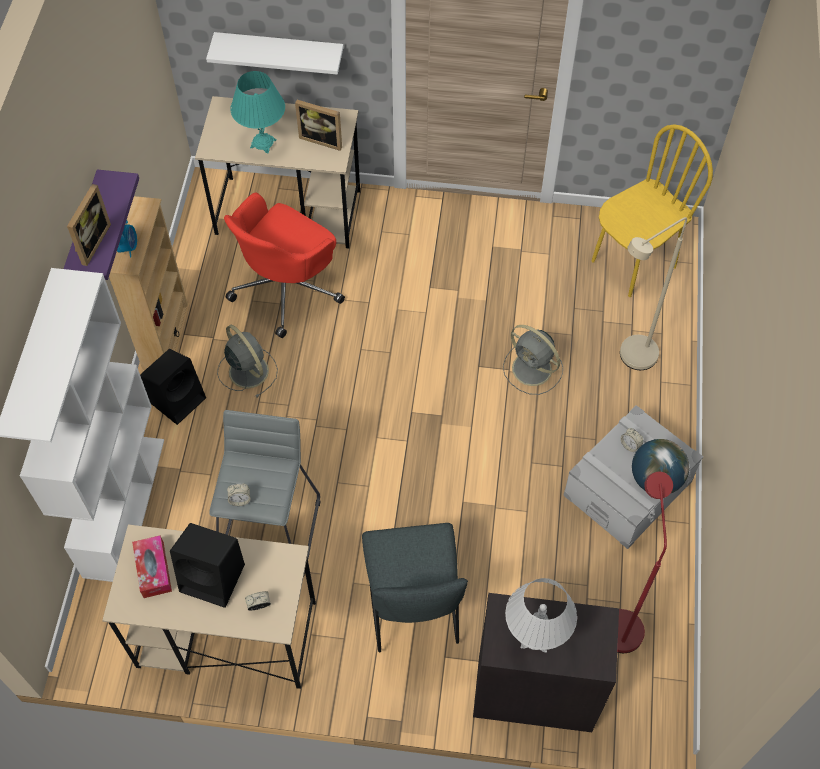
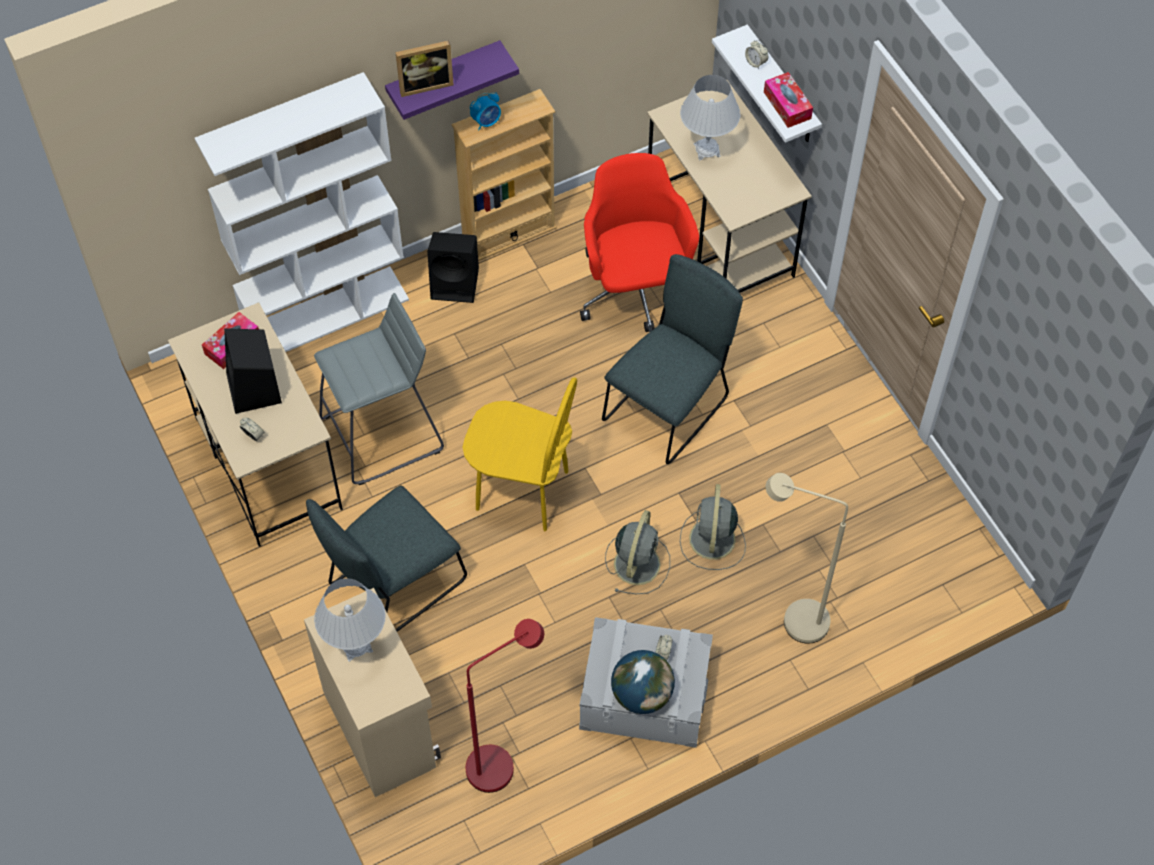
camera: 55 degrees right, 0 degrees up
(240, 500) = (340, 365): alarm clock -> alarm clock (755, 62)
(247, 370) = (526, 315): grey fan -> grey fan (637, 562)
(263, 143) = (706, 150): turquoise table lamp -> white table lamp
(287, 288) = (635, 289): red office chair -> red office chair turned 75 degrees clockwise
(308, 52) = (787, 105): none -> tissue box
(322, 139) = (752, 190): picture frame -> none
(402, 327) = (669, 405): none -> grey chair
(533, 691) = (381, 728): black cabinet -> beige cabinet
(633, 263) = (913, 558): yellow chair -> yellow chair (522, 491)

